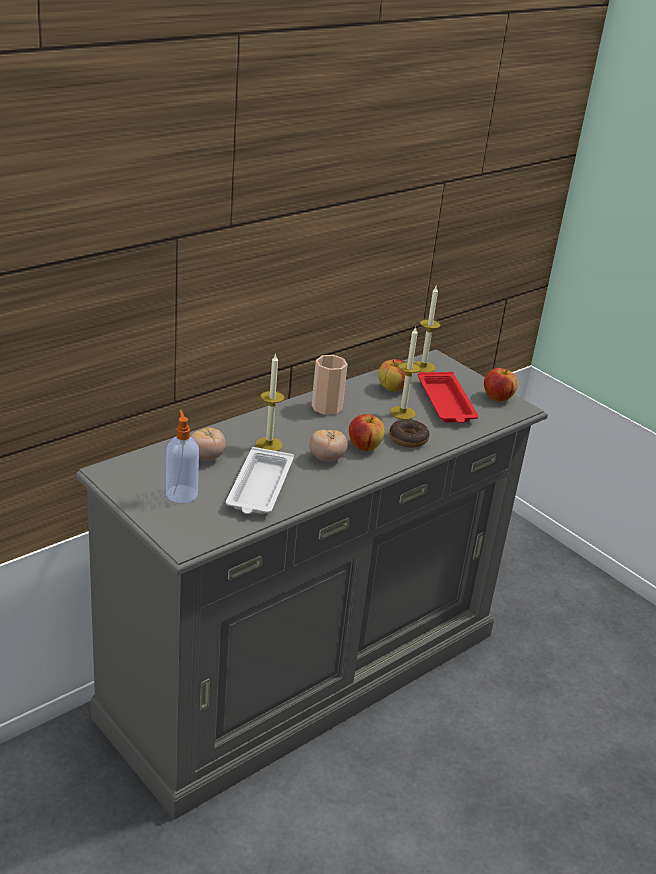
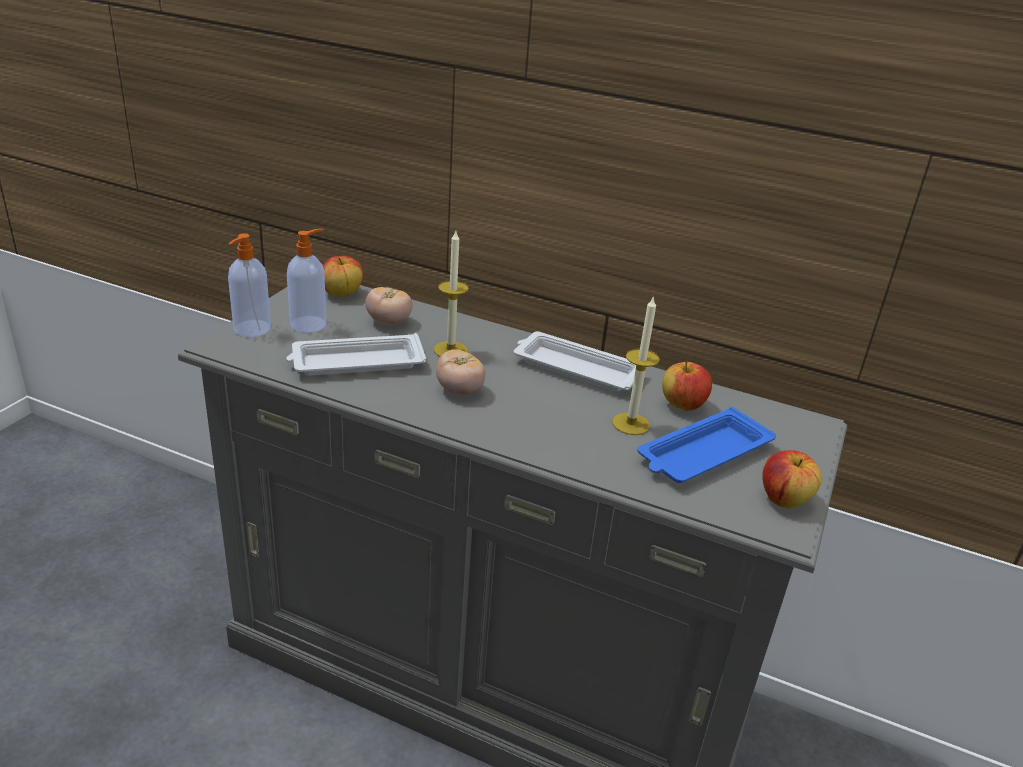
camera: 65 degrees right, 0 degrees up
(169, 523) = (251, 329): none -> soap dispenser
(327, 407) = (575, 368): cup -> white tray
(364, 446) = (513, 411): apple -> apple (341, 293)
(408, 439) = (569, 440): donut -> none
(423, 367) = (775, 418): candle -> none
(446, 403) = (702, 455): red tray -> blue tray

